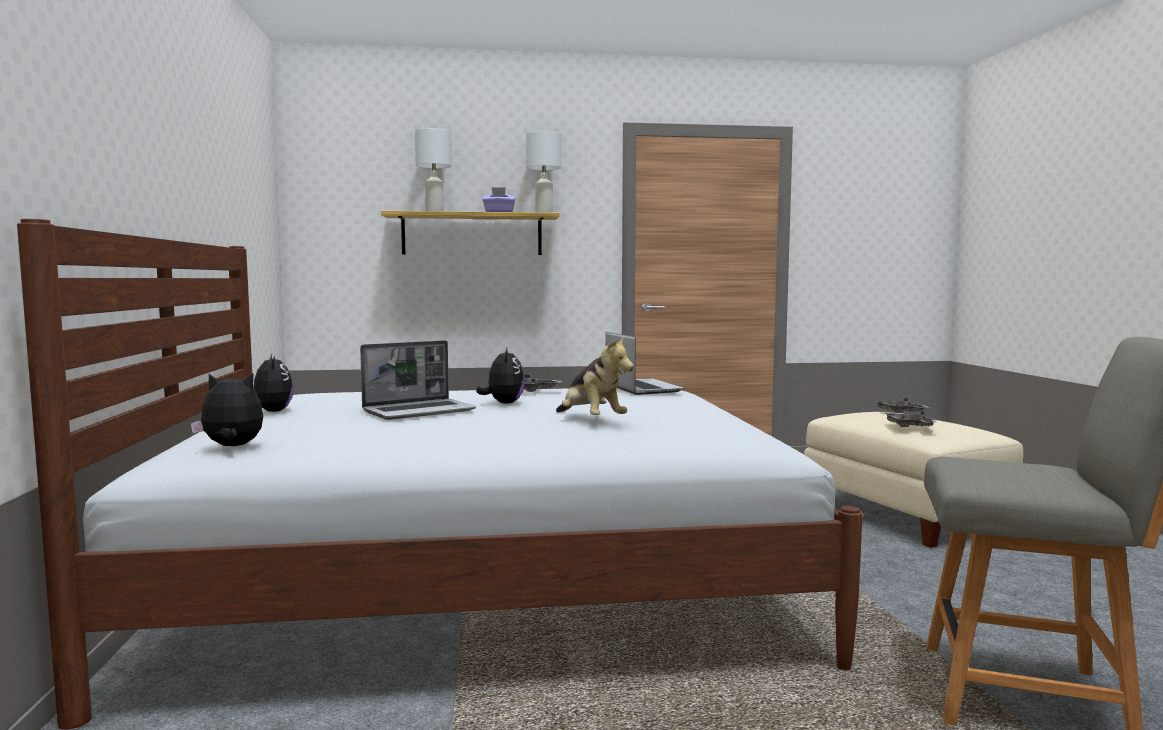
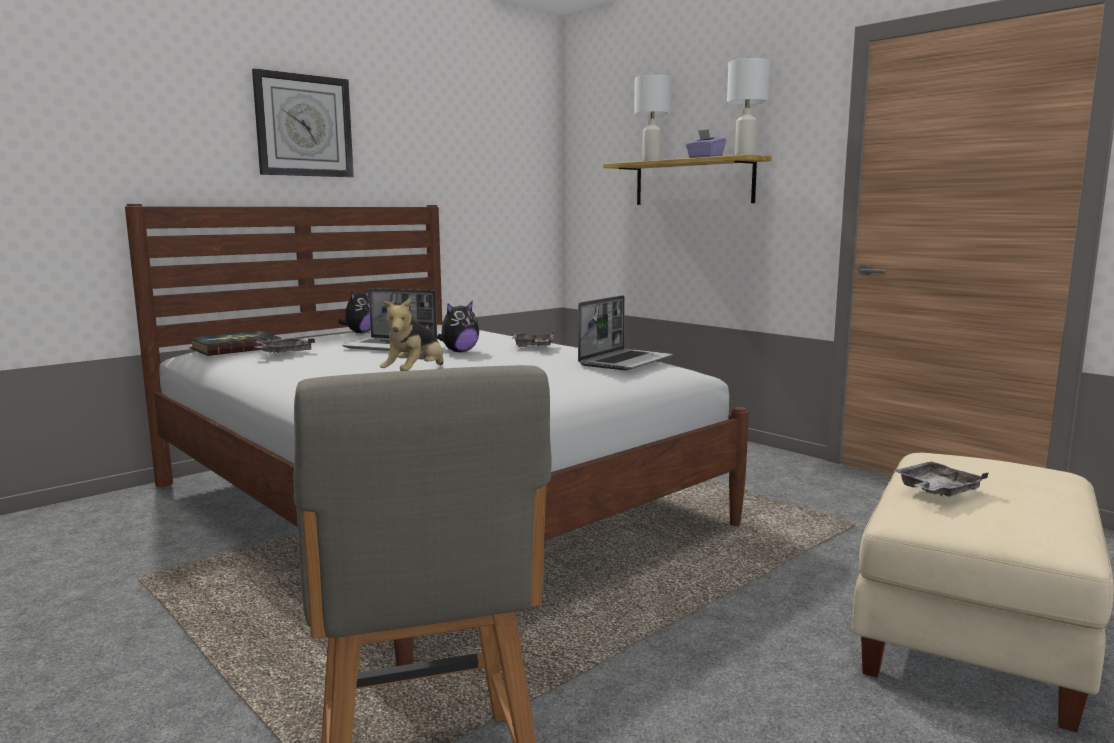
camera: 55 degrees right, 5 degrees up
(145, 123) = (304, 126): none -> wall clock
(232, 447) = (235, 347): plush toy -> book
(901, 412) = (1043, 476): grey tray -> grey tray (283, 353)

